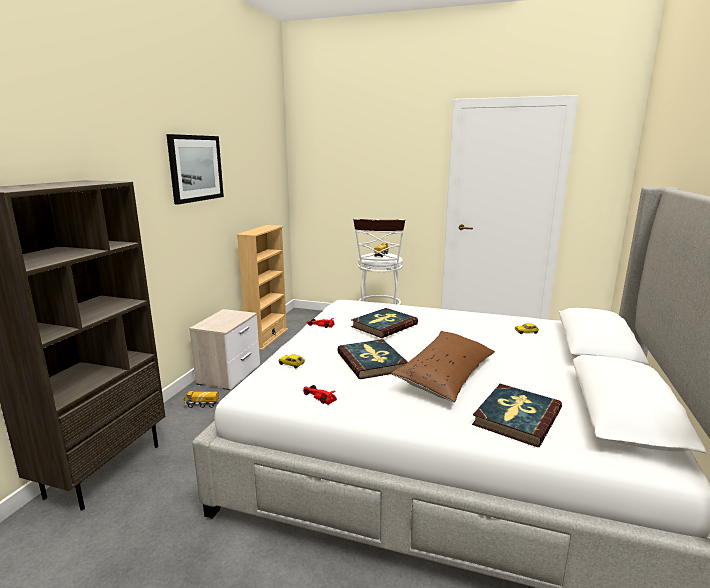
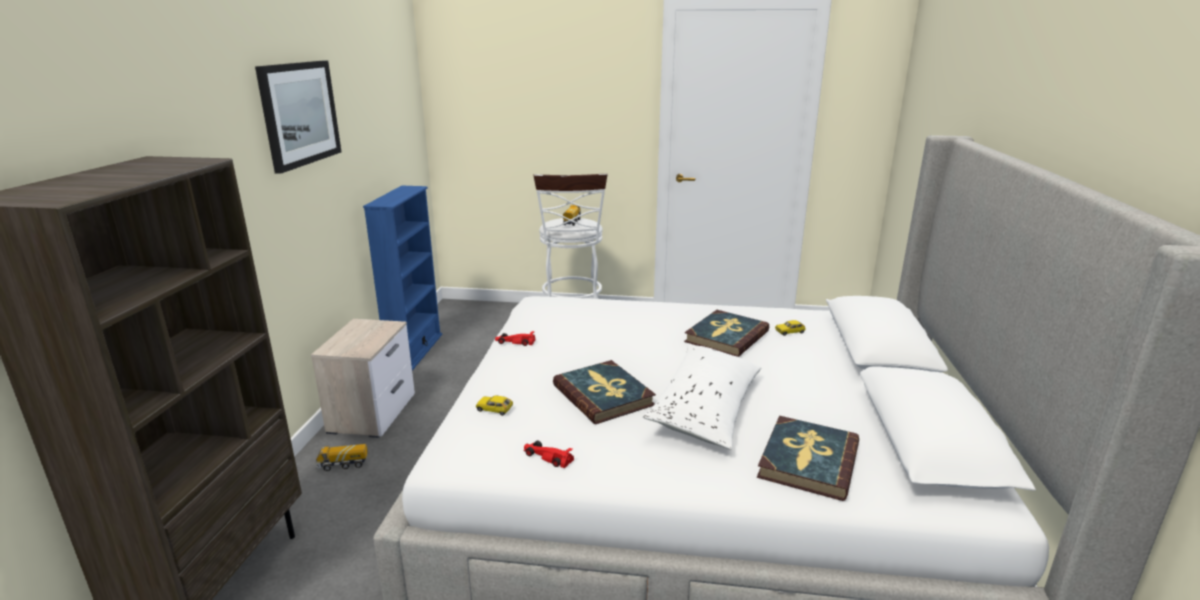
camera: 10 degrees left, 5 degrees up
(267, 338) = (415, 351): beige bookcase -> blue bookcase
(384, 325) = (604, 336): book -> book (726, 336)
(446, 375) = (706, 407): brown pillow -> white pillow

